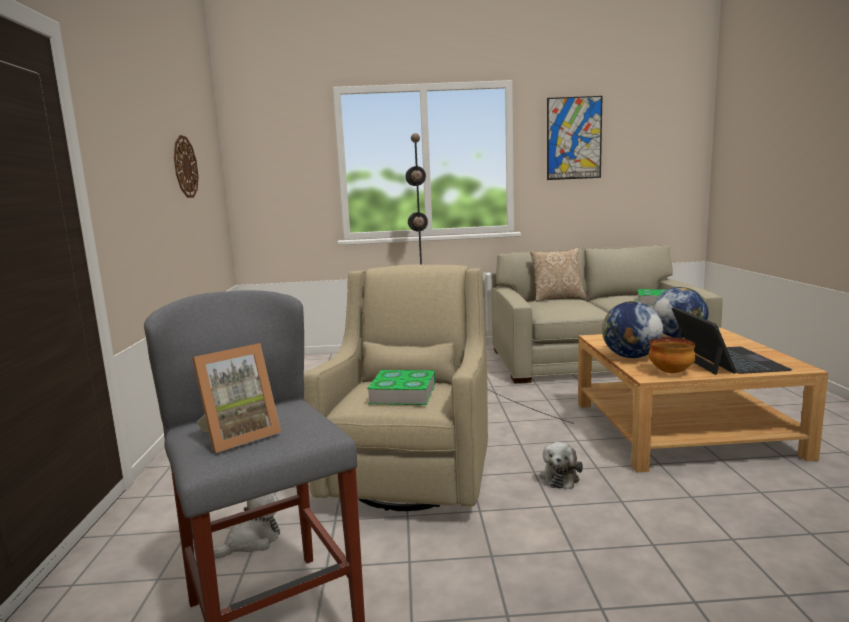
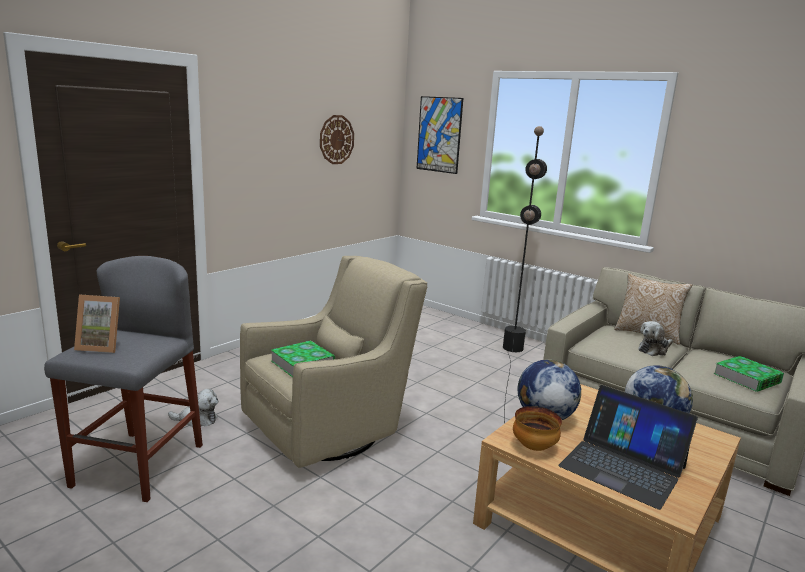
camera: 40 degrees right, 5 degrees up
(560, 477) = (411, 490): plush toy -> plush toy (654, 350)
(574, 138) = (746, 149): picture -> picture (439, 134)
(726, 360) = (623, 466): laptop -> laptop turned 90 degrees clockwise

